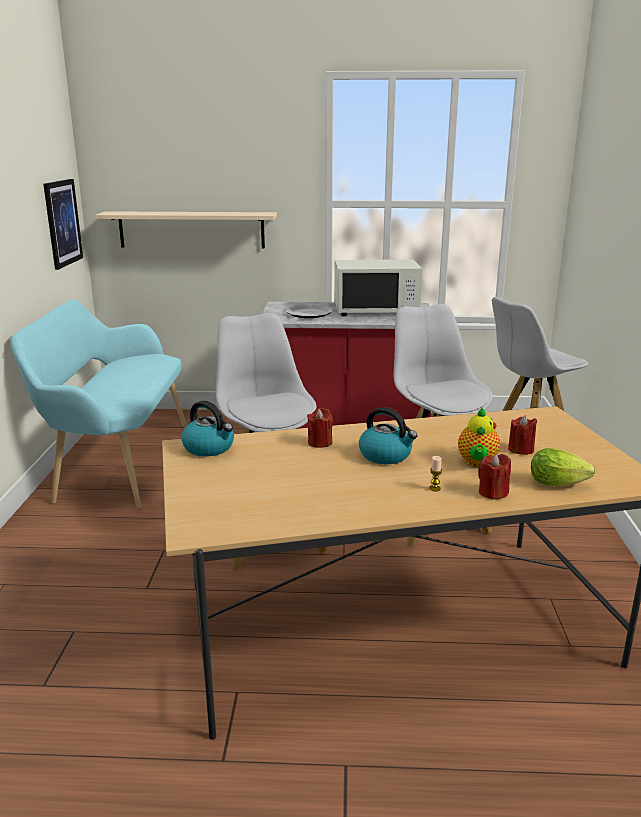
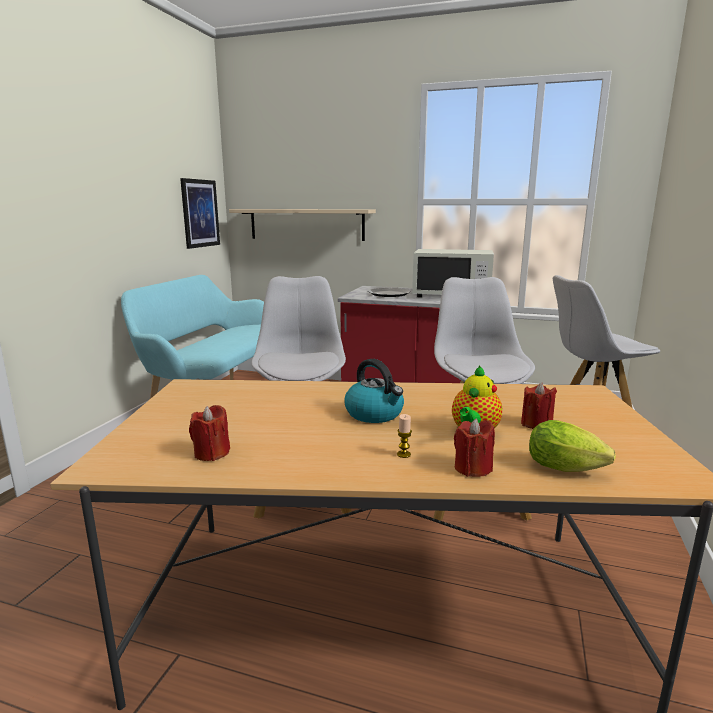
camera: 15 degrees right, 5 degrees down
(209, 448) = (207, 389): kettle -> none
(320, 443) = (316, 395): red candle -> red candle (212, 453)

